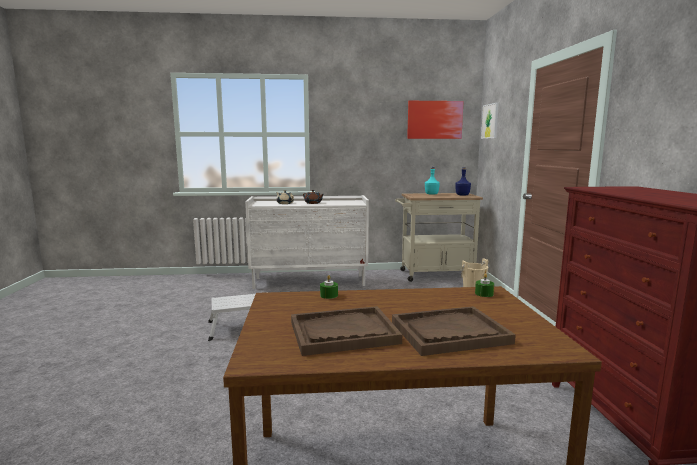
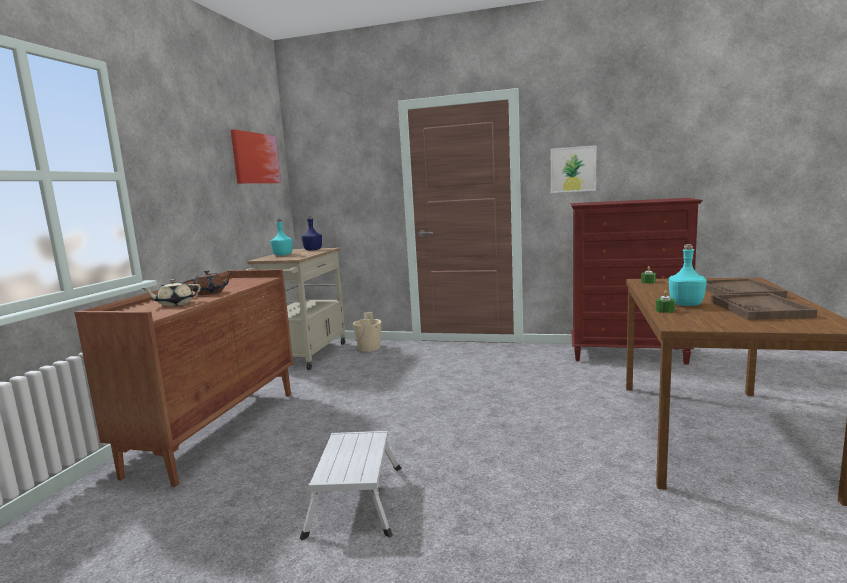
camera: 70 degrees left, 0 degrees up
(310, 282) = (218, 430): white cabinet -> brown cabinet
(359, 304) = (685, 304): none -> turquoise bottle
(490, 121) = (317, 161): picture -> picture (573, 169)

